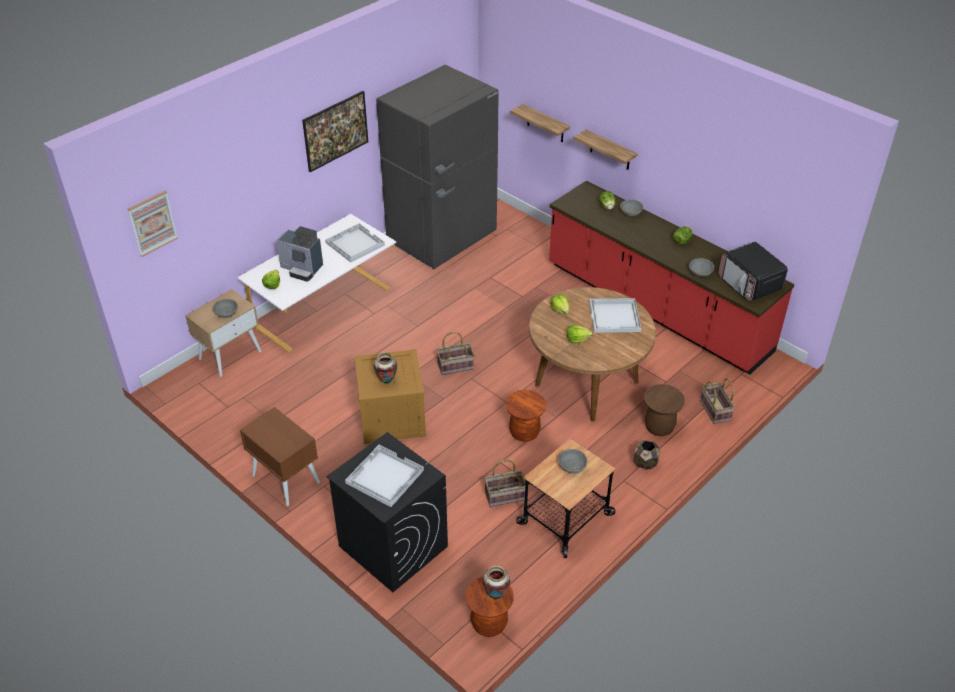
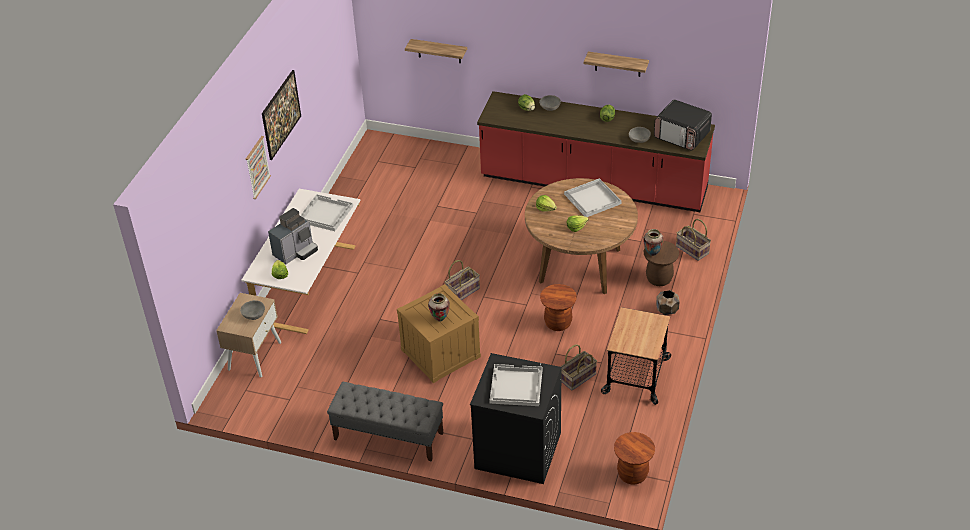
camera: 25 degrees left, 0 degrees up
(152, 223) = (188, 250): picture -> picture (257, 167)
(285, 478) = (388, 436): brown nightstand -> grey bench
(302, 269) = (296, 252): coffee machine -> coffee machine turned 45 degrees counterclockwise
(442, 239) = (369, 186): grey fridge -> none
(495, 595) = (639, 445): vase -> vase (652, 254)
(572, 467) = (638, 328): grey bowl -> none
(610, 150) = (514, 58): shelf -> shelf (618, 64)

